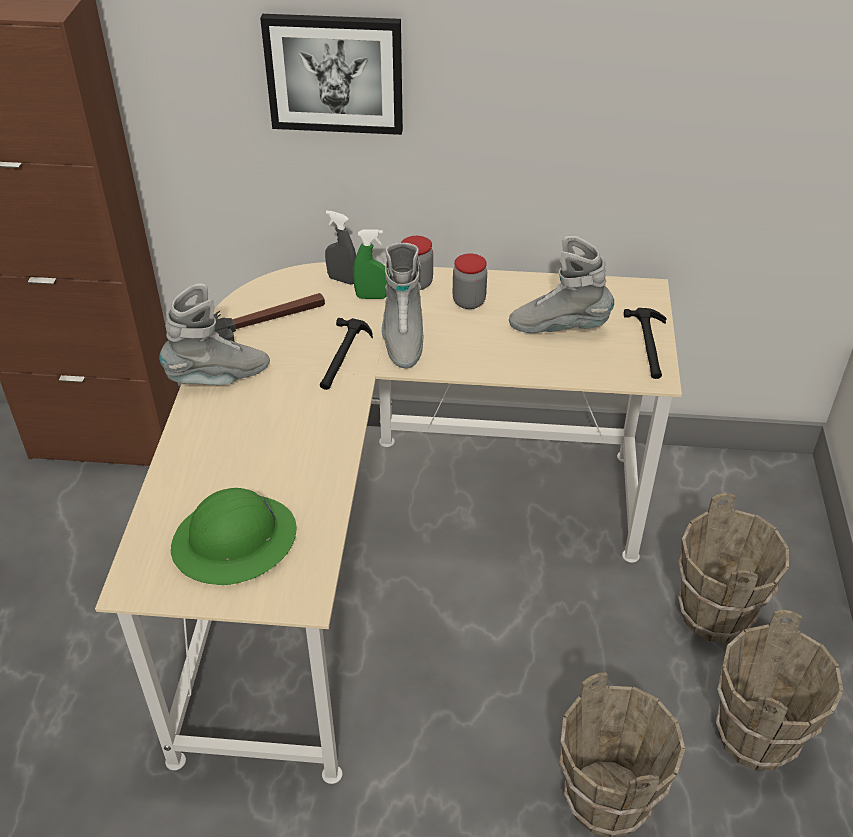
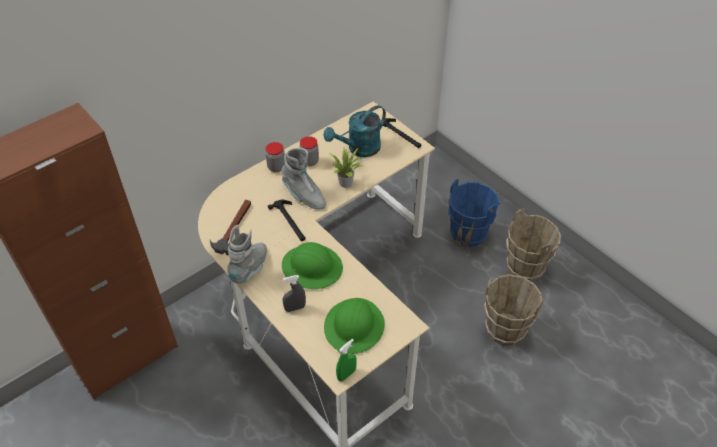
camera: 45 degrees left, 5 degrees up
(290, 429) = (312, 267): none -> green hard hat
(334, 73) = (210, 83): picture -> none
(342, 280) = (241, 187): grey spray bottle -> grey spray bottle (295, 308)
(372, 297) = (266, 186): green spray bottle -> green spray bottle (346, 374)
(483, 357) = (347, 182): none -> potted plant
(558, 327) = (359, 149): grey boot -> turquoise watering can
(716, 614) = (468, 234): brown bucket -> blue bucket

